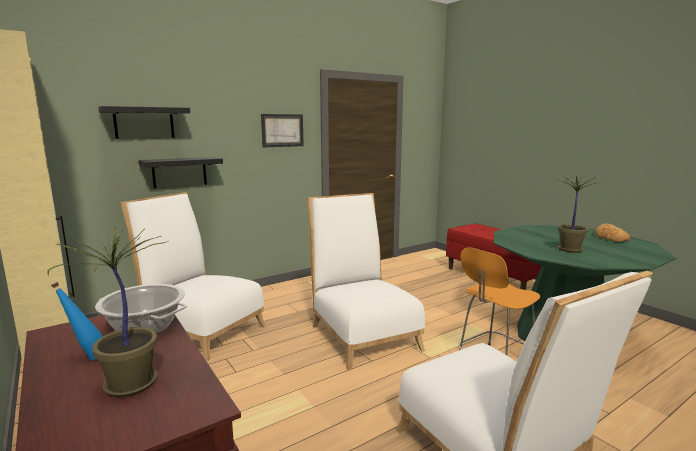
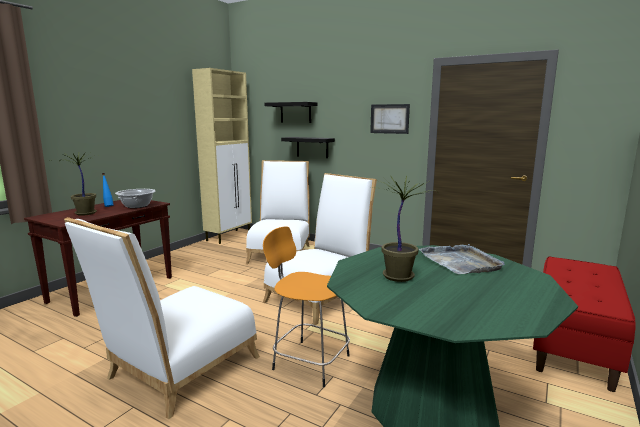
camera: 65 degrees right, 0 degrees up
(537, 233) = (461, 262): none -> grey tray
(610, 237) = (521, 301): bread -> none

